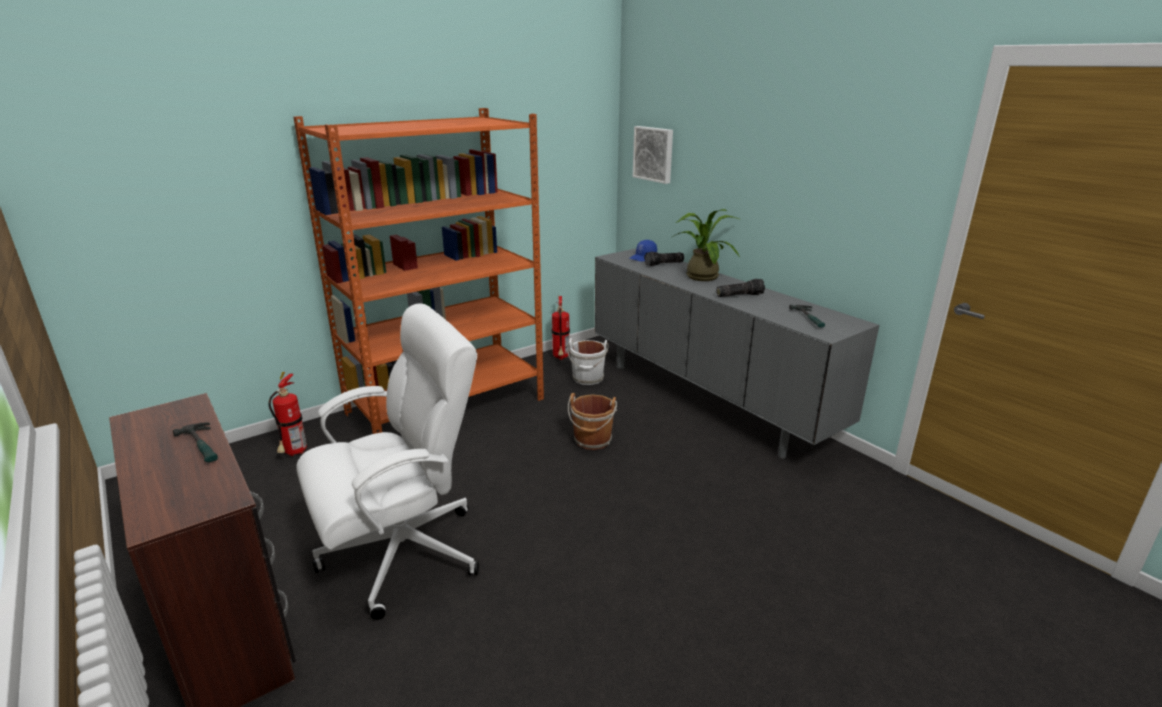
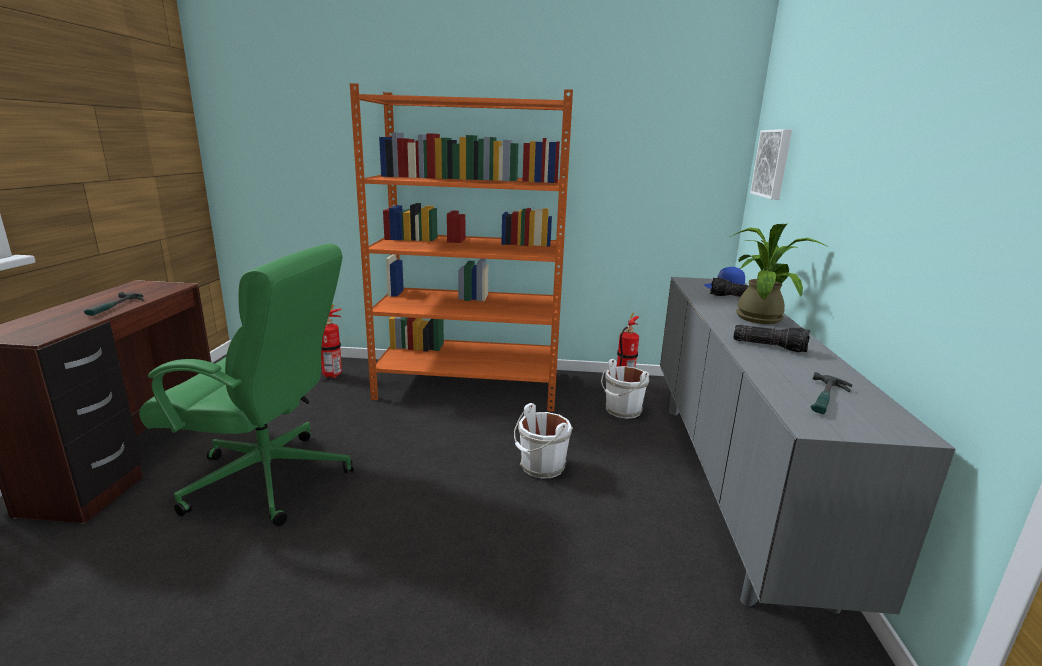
camera: 40 degrees right, 5 degrees down
(402, 554) = (268, 477): white office chair -> green office chair
(592, 441) = (541, 467): brown bucket -> white bucket

